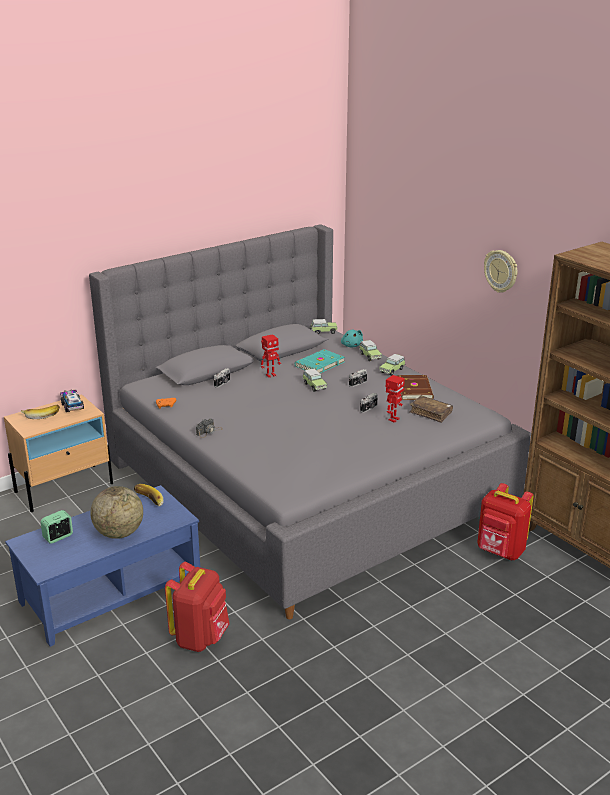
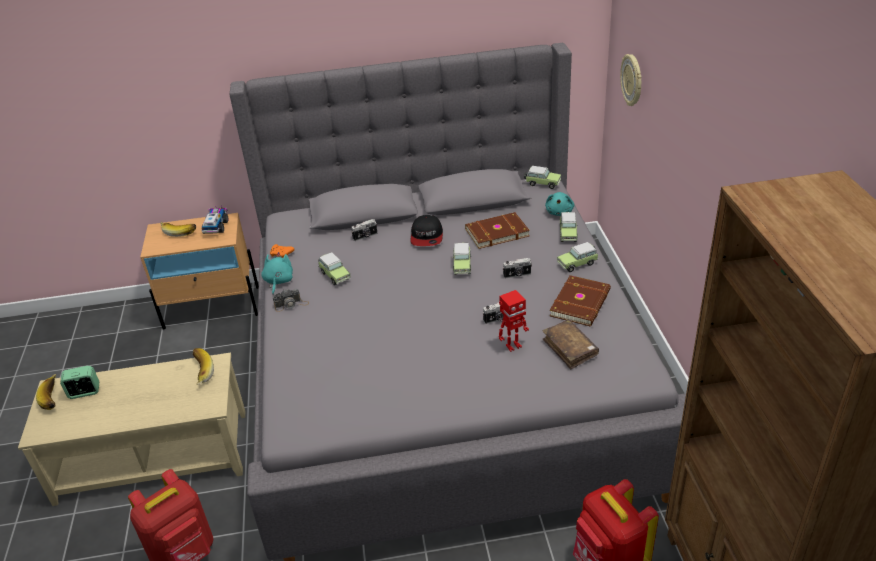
camera: 30 degrees right, 10 degrees up
(33, 546) = (54, 397): none -> banana
(111, 592) = (153, 457): blue coffee table -> beige coffee table
(119, 533) = (139, 407): globe -> none
(182, 421) = (278, 281): none -> turquoise plush toy
(224, 409) = (334, 275): none -> toy car
(270, 375) = (427, 237): toy robot -> cap
(319, 364) = (496, 232): turquoise book -> brown book
(501, 271) = (730, 166): wall clock -> wall clock (632, 80)

